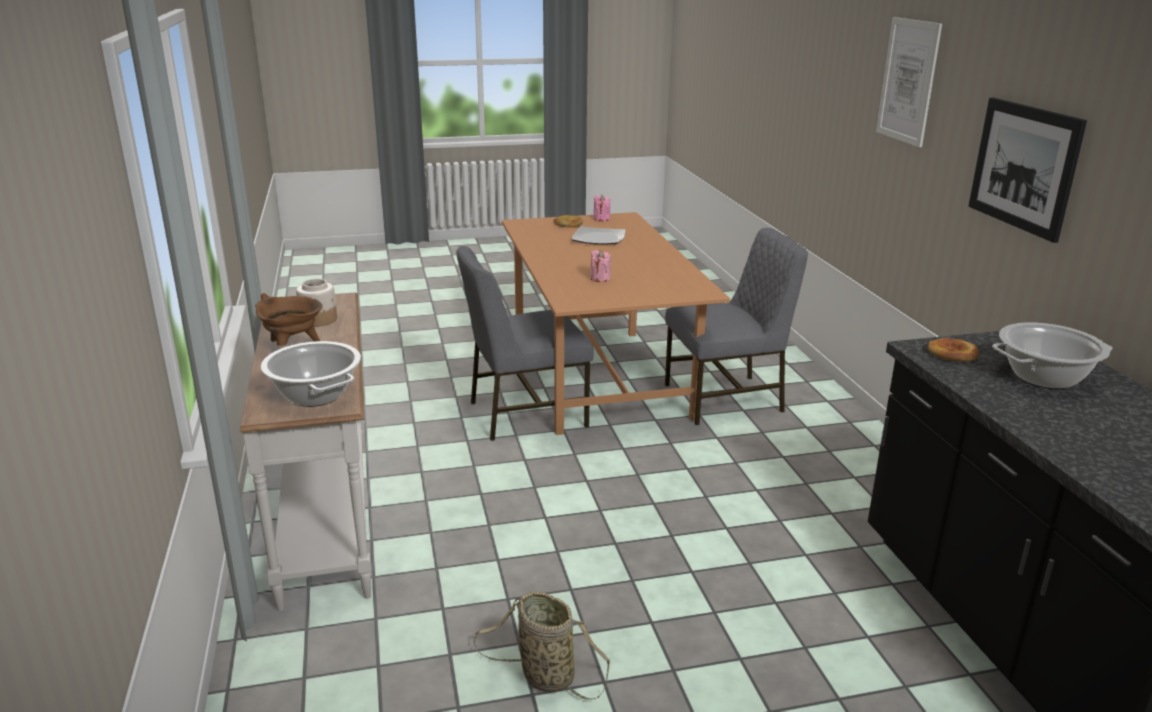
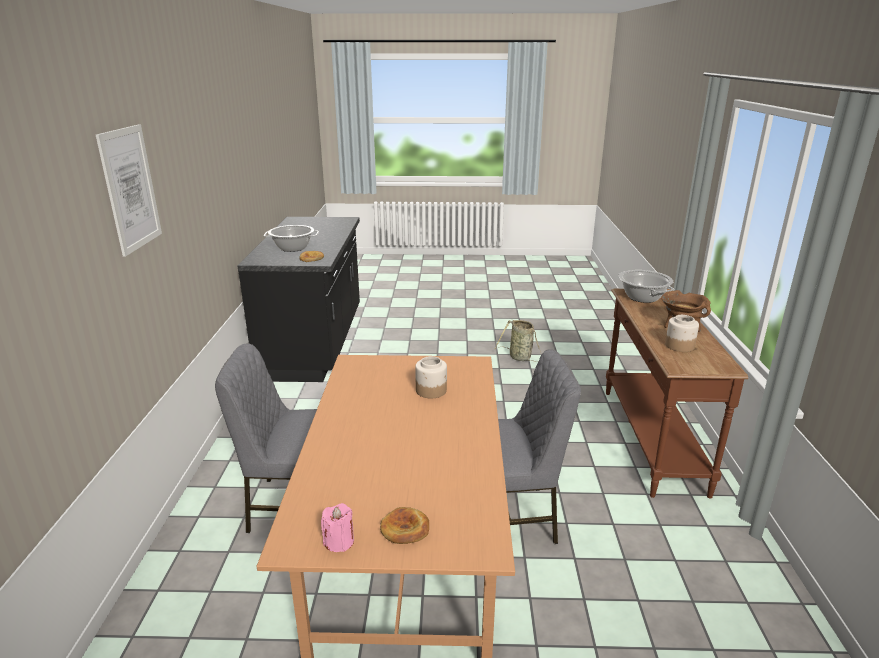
camera: 165 degrees left, 0 degrees up
(329, 518) = (650, 438): white console table -> brown console table
(598, 238) = (386, 472): plate -> none
(600, 278) = (431, 390): pink candle -> jar
(1024, 167) = (207, 193): picture -> none

